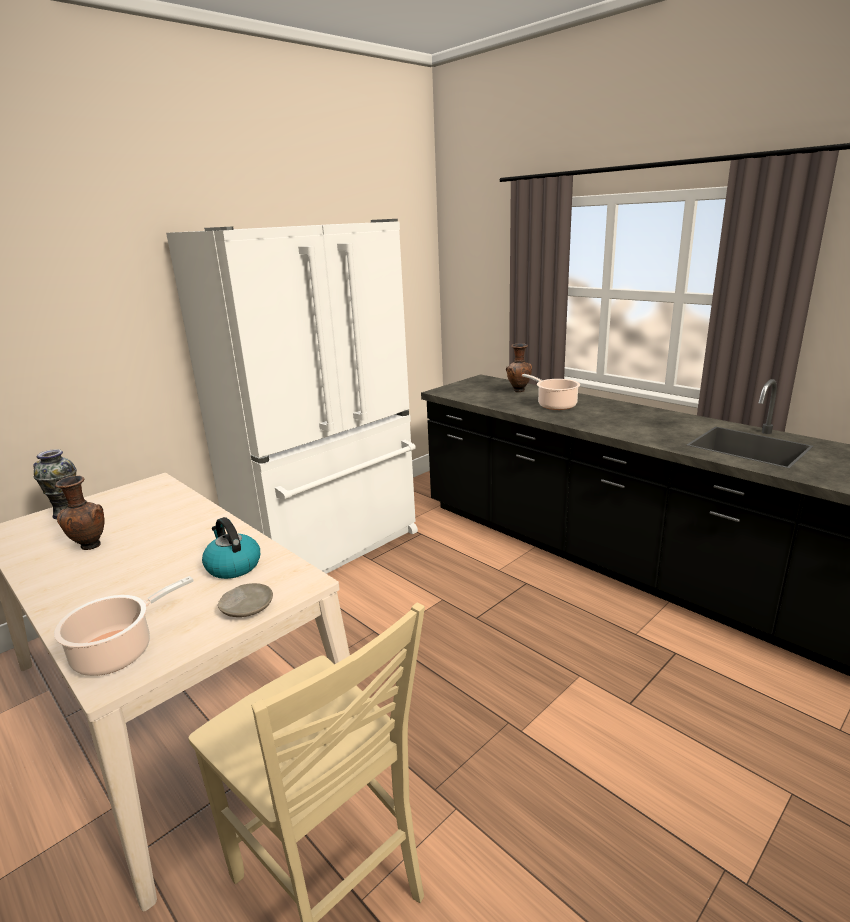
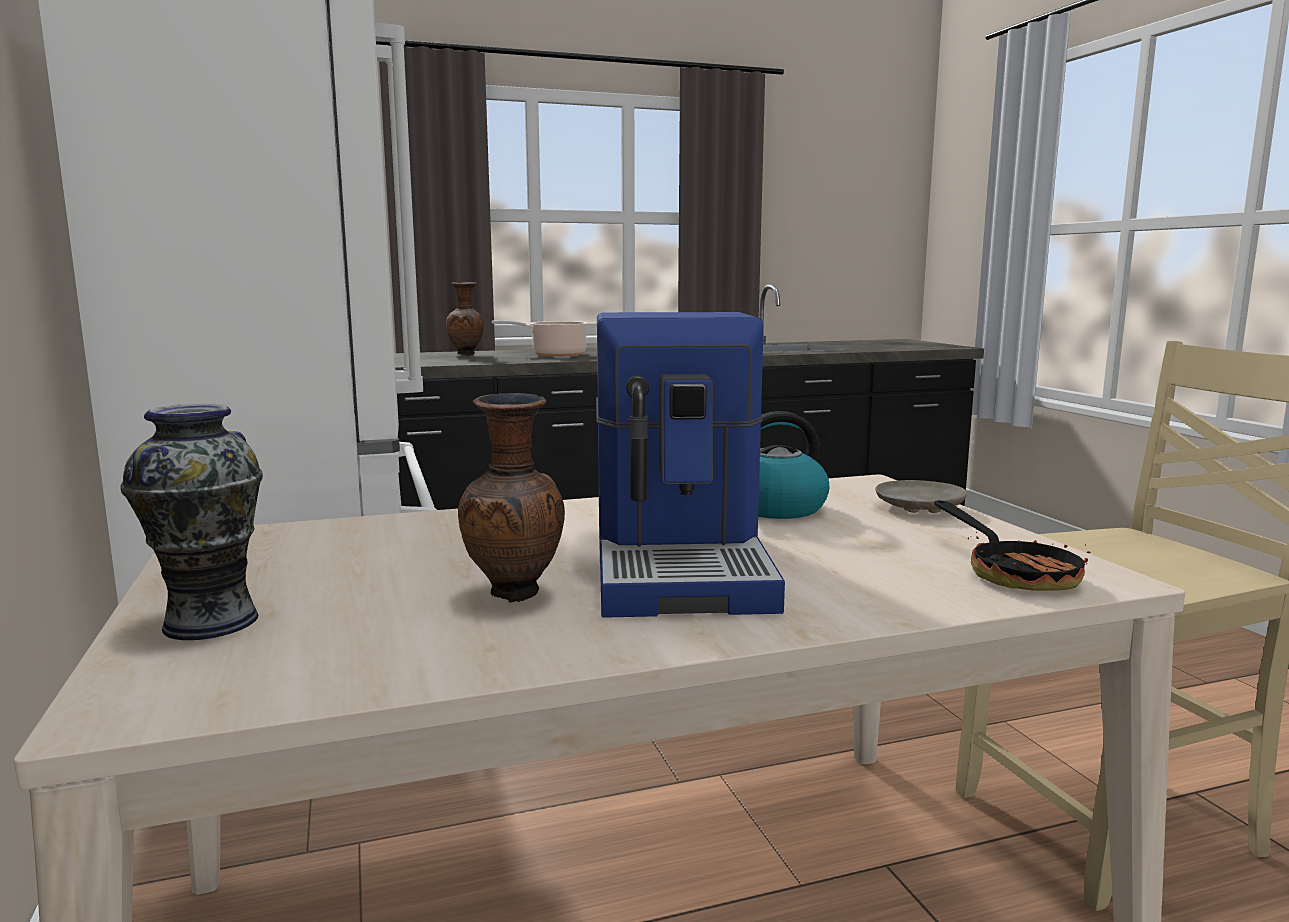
camera: 65 degrees left, 10 degrees down
(118, 652) = (1013, 572): cooking pot -> frying pan
(131, 566) = (682, 563): none -> coffee machine

